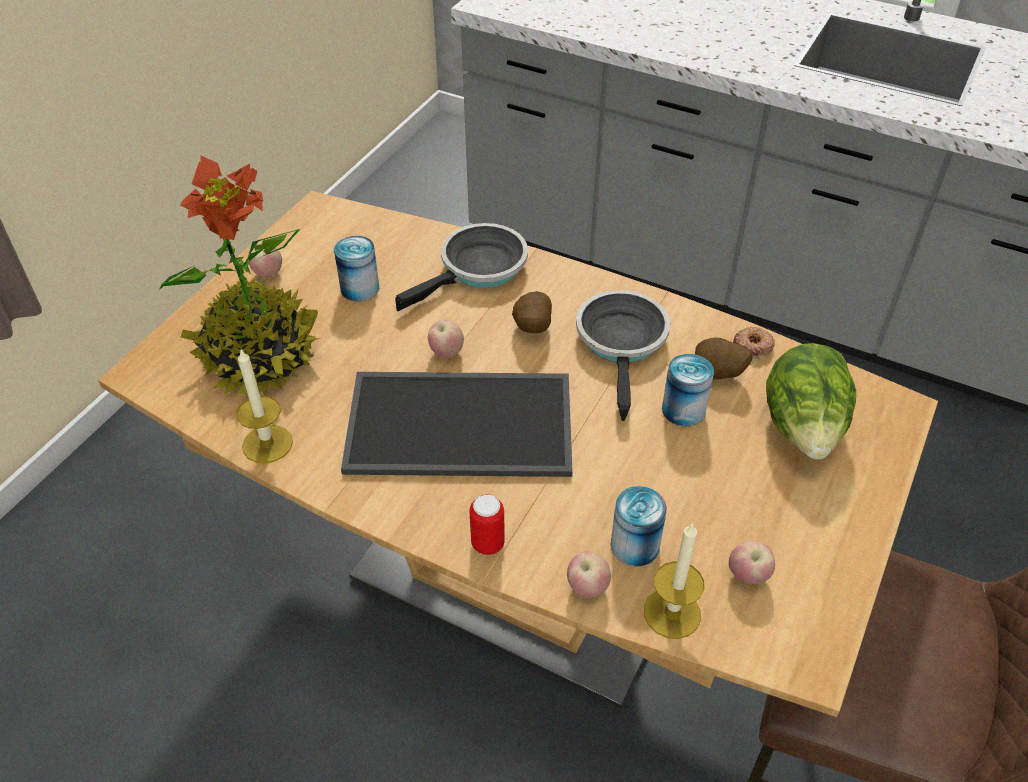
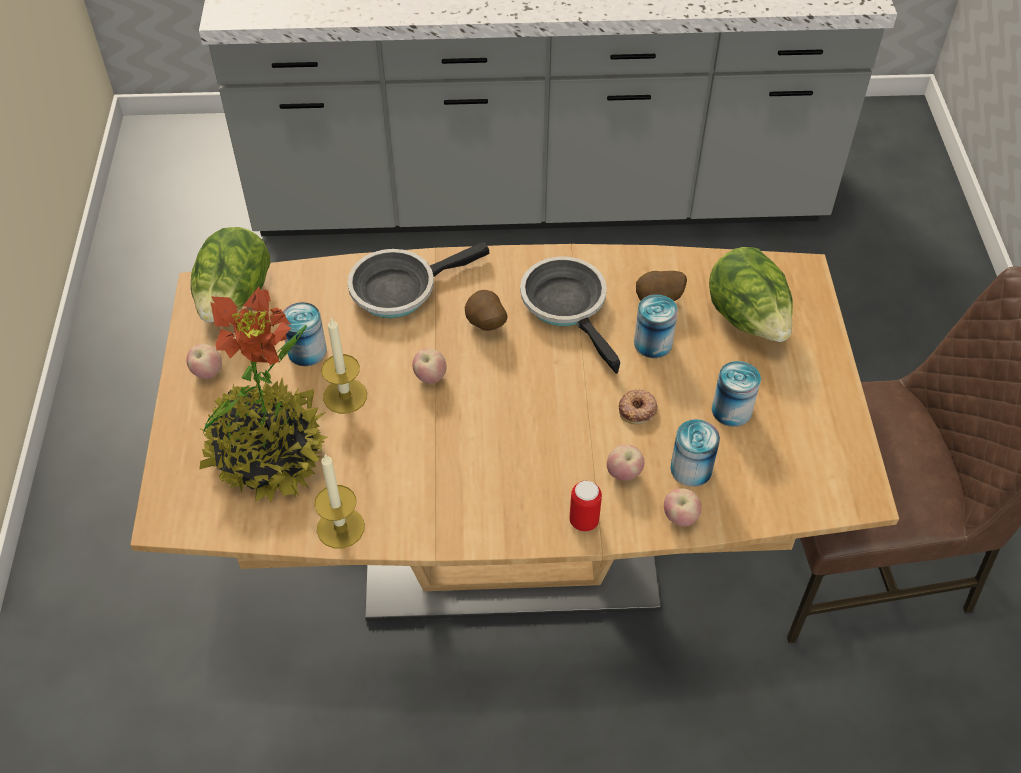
camera: 30 degrees left, 5 degrees up
(336, 226) = (235, 300): none -> lettuce
(462, 421) = (489, 432): tray -> none
(478, 269) = (399, 289): frying pan -> frying pan turned 135 degrees counterclockwise
(672, 613) = (750, 506): candle -> candle (345, 396)
(721, 508) = (731, 410): none -> can
(747, 575) = (782, 452): apple -> apple (623, 473)
(753, 346) = (669, 266): donut -> donut (637, 409)

